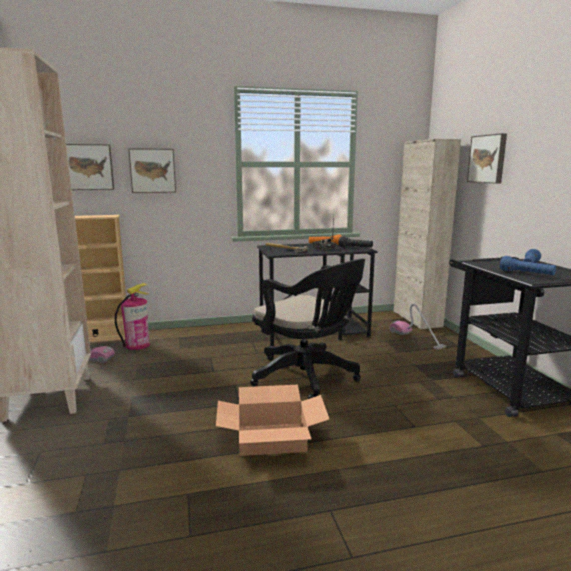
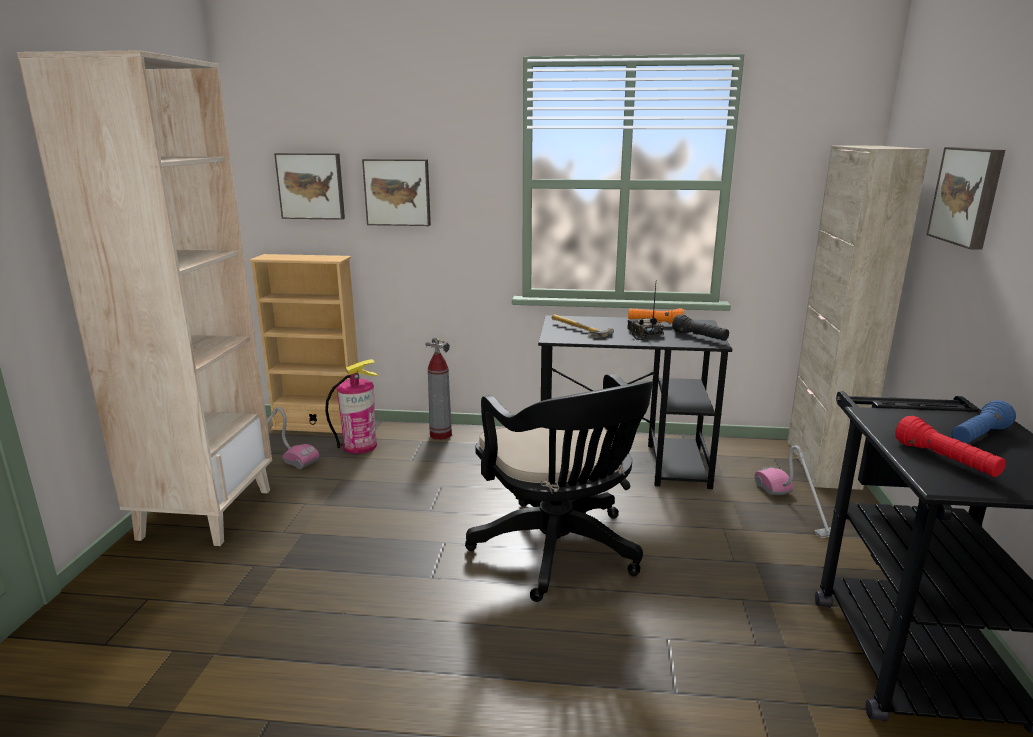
camera: 20 degrees right, 5 degrees up
(189, 332) = (440, 435): none -> fire extinguisher
(272, 438) = (436, 655): cardboard box -> none
(526, 274) = (945, 461): blue flashlight -> red flashlight

